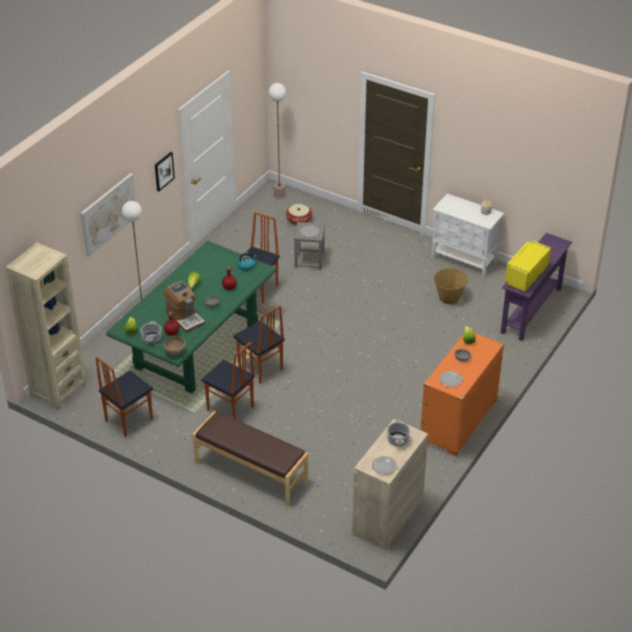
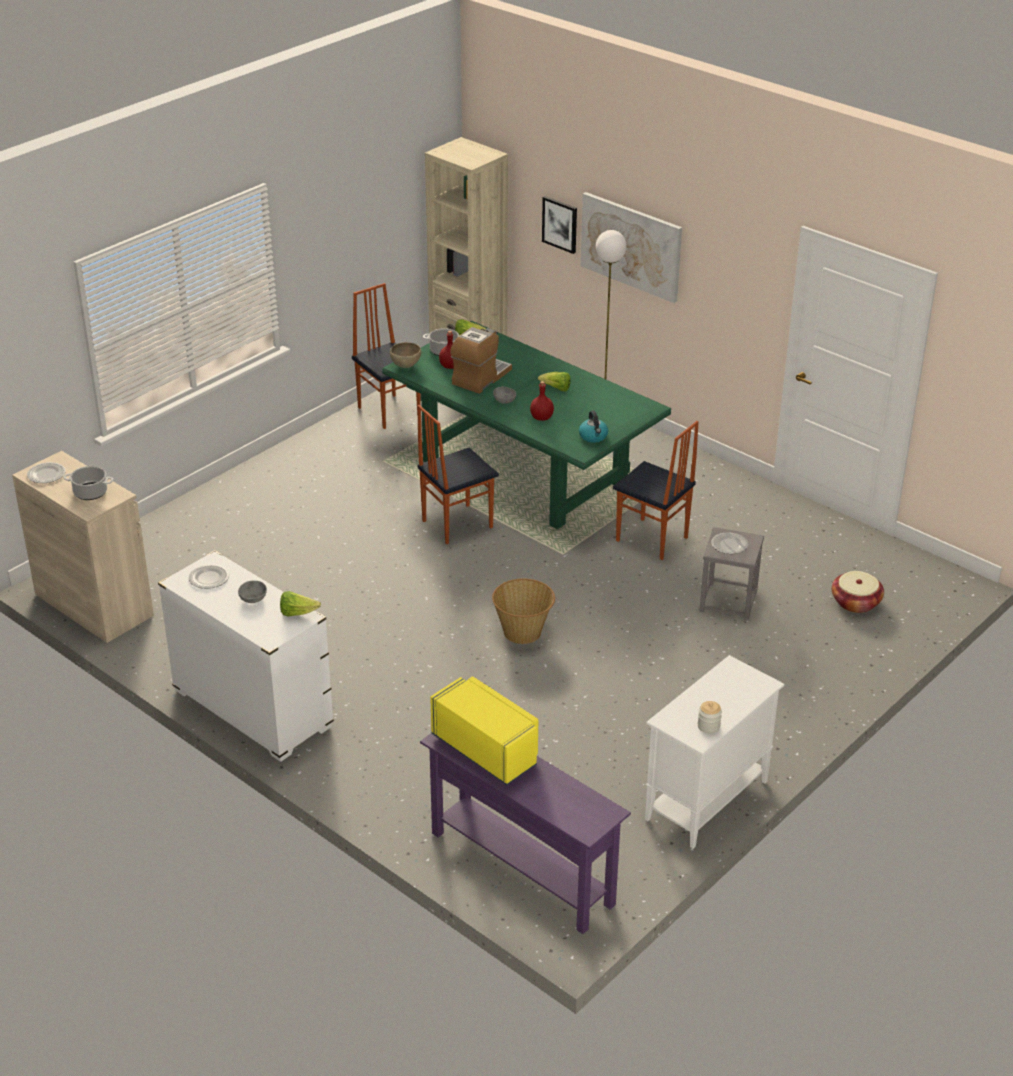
camera: 100 degrees right, 5 degrees down
(163, 171) = (746, 294): picture -> picture (560, 224)
(184, 318) = (481, 377): coffee machine -> coffee machine turned 150 degrees clockwise
(230, 409) = (378, 490): chair -> none
(250, 472) = (244, 497): brown bench -> none
(279, 195) = (939, 588): floor lamp -> none
(449, 297) = (588, 757): basket -> basket (523, 632)
(458, 422) = (252, 709): orange dresser -> white dresser

